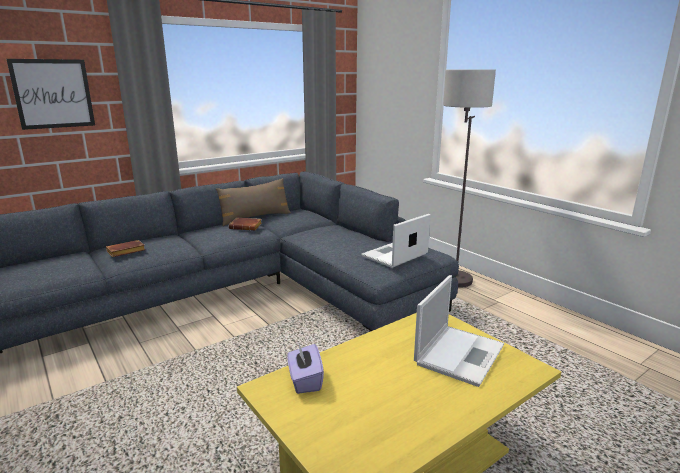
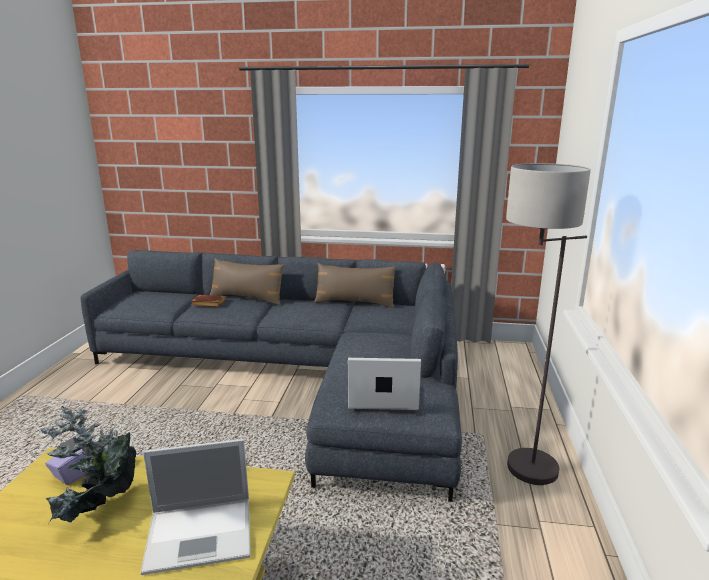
camera: 45 degrees right, 0 degrees up
(53, 94) = (211, 158): picture -> none
(153, 239) = (247, 298): none -> brown pillow
(246, 227) = (324, 310): brown book -> none
(382, 384) = (101, 513): none -> potted plant

